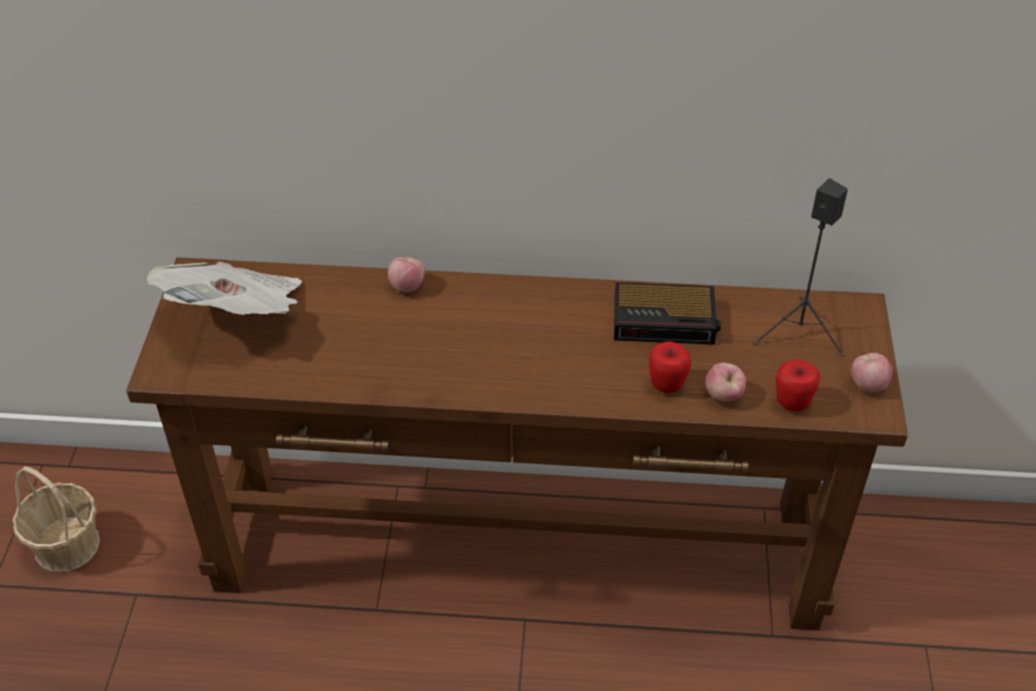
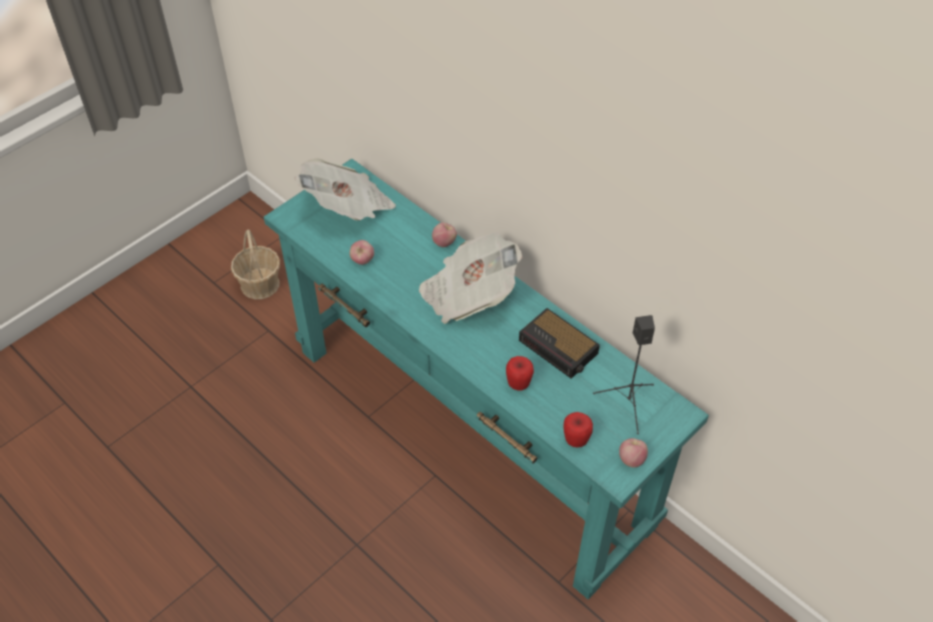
camera: 40 degrees right, 5 degrees up
(501, 326) = (468, 294): none -> newspaper
(518, 547) = (469, 435): brown console table -> turquoise console table
(723, 396) = (542, 410): apple -> apple (362, 261)

